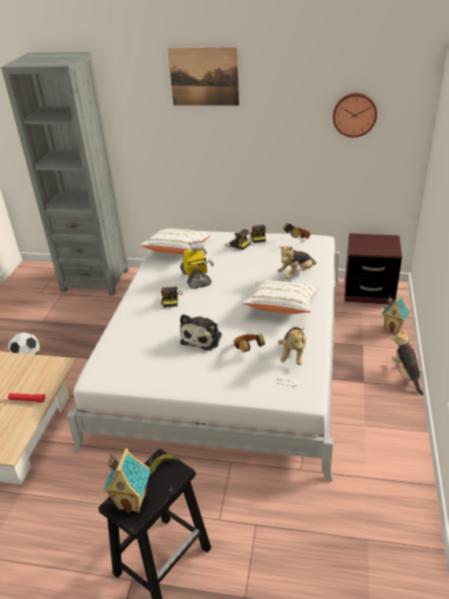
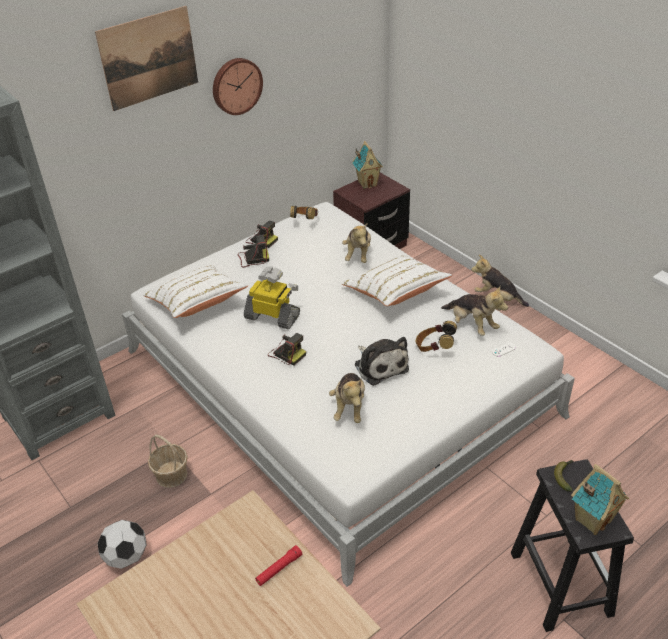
camera: 50 degrees left, 5 degrees up
(93, 337) = (171, 474): none -> basket
(152, 346) = (349, 407): none -> plush toy
(354, 114) = (320, 51): wall clock -> wall clock (236, 85)
(393, 328) = (435, 266): toy house -> toy house (367, 183)

